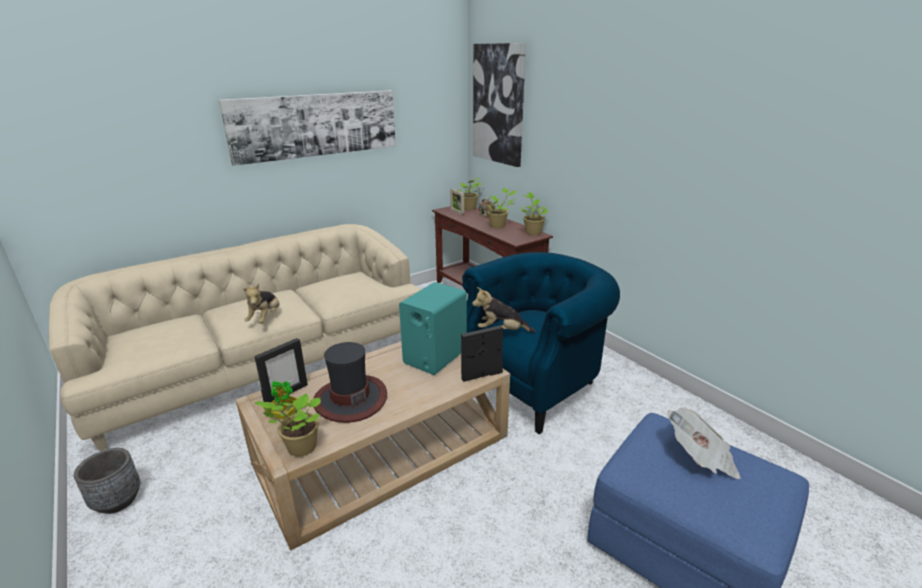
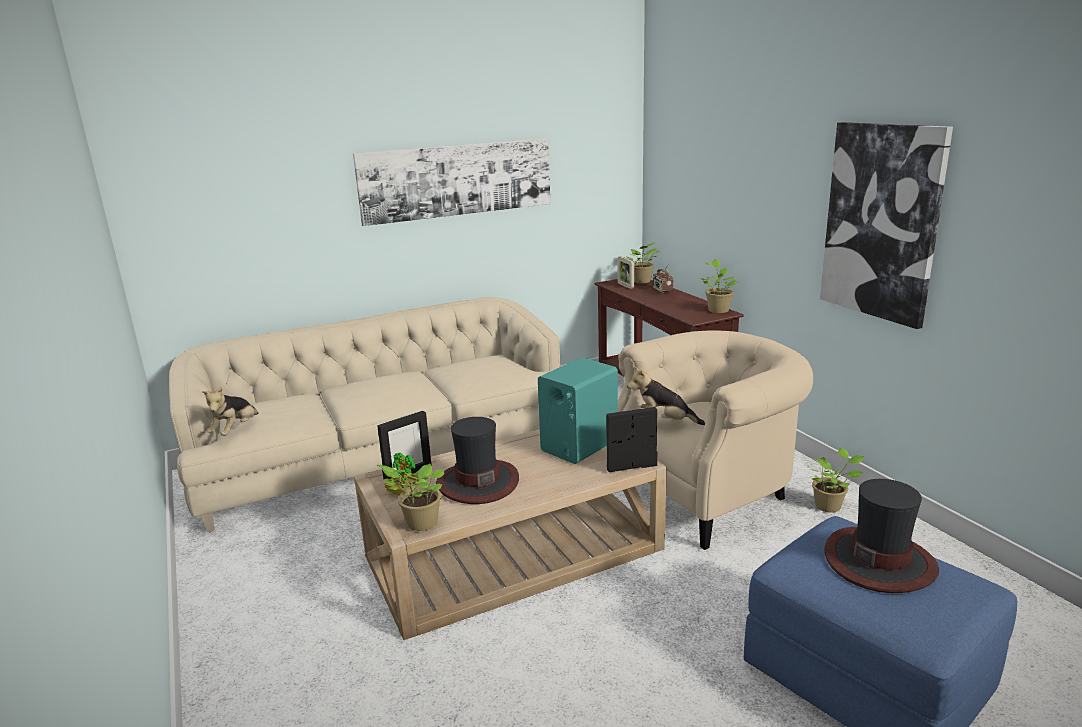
camera: 10 degrees right, 5 degrees down
(118, 500) = (226, 580): grey planter -> none
(265, 318) = (389, 398): plush toy -> plush toy (235, 430)
(498, 104) = (679, 152): picture -> picture (881, 222)
(498, 226) = (675, 302): potted plant -> potted plant (829, 506)
(535, 383) = (709, 495): blue armchair -> beige armchair
(700, 457) = (879, 561): newspaper -> hat

